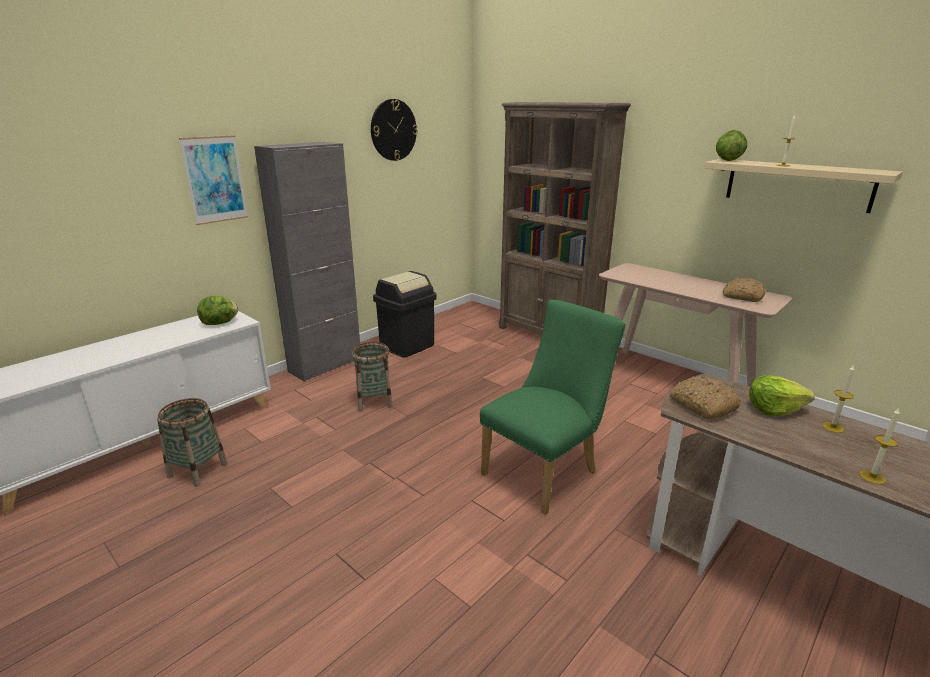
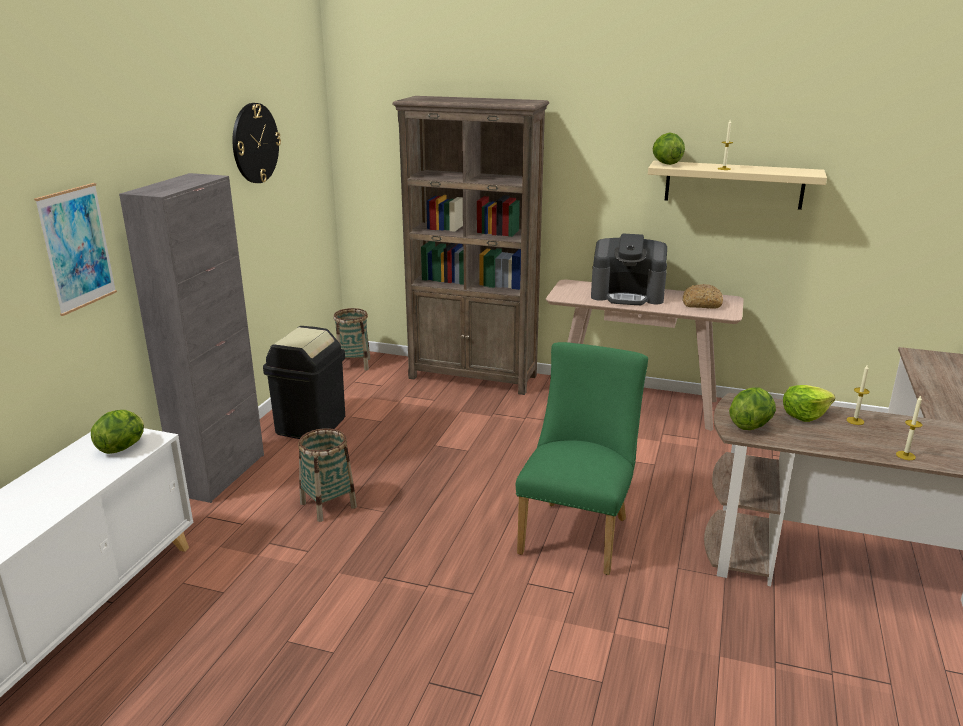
camera: 25 degrees left, 0 degrees up
(197, 470) = (167, 651): basket -> basket (354, 364)
(675, 281) = (628, 295): none -> coffee machine
(702, 405) = (750, 425): bread -> lettuce

